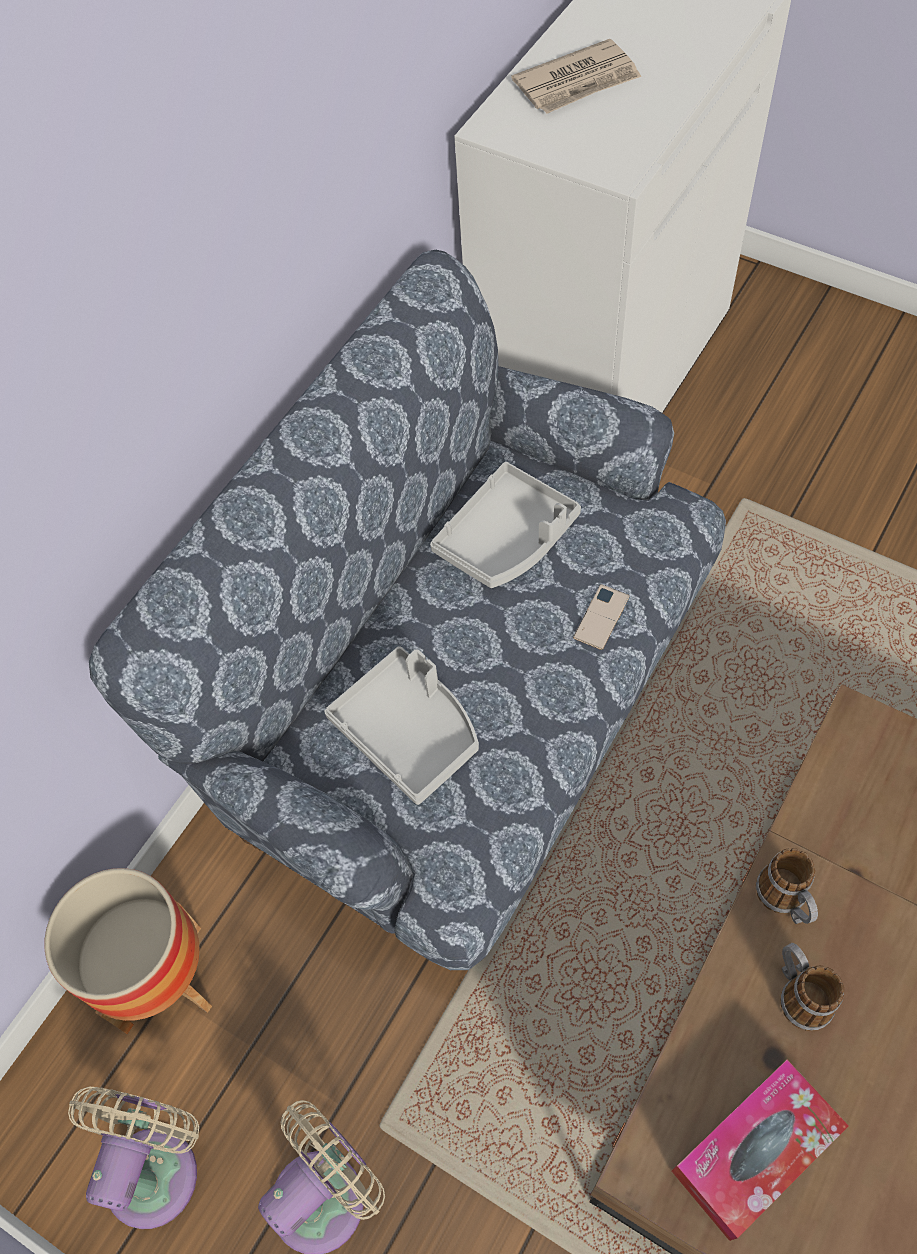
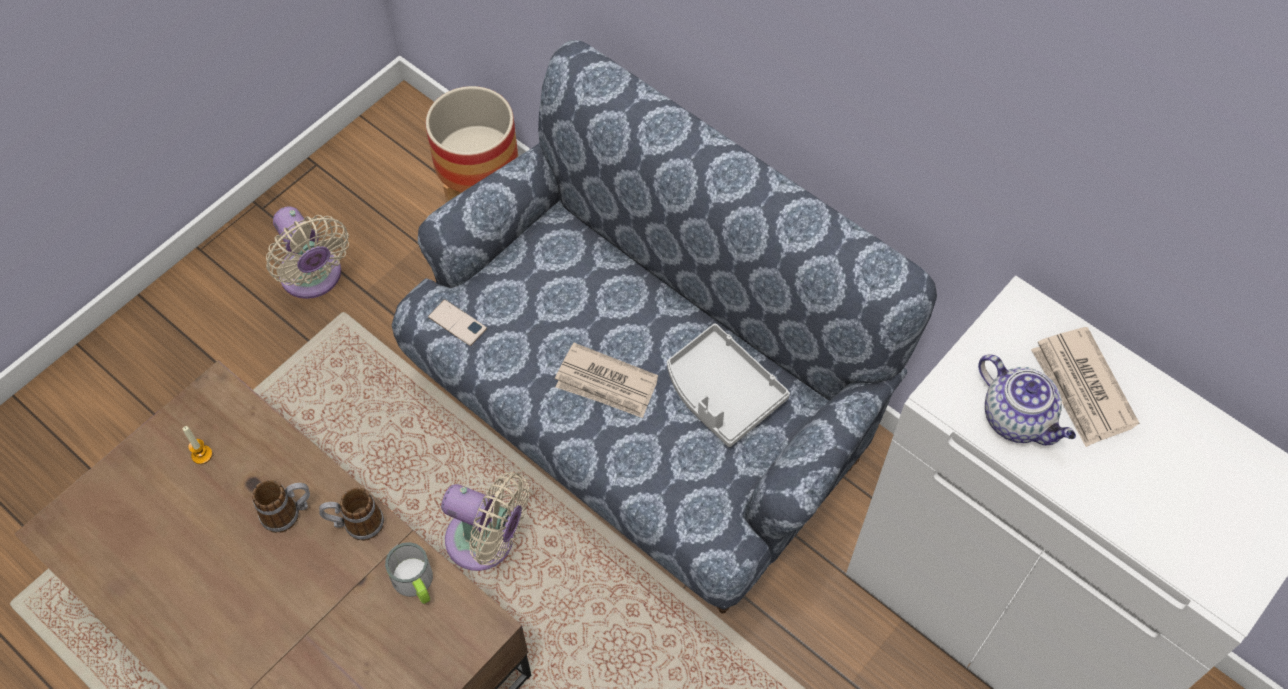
camera: 95 degrees right, 0 degrees up
(156, 1165) = (363, 187): beige fan -> beige fan (487, 542)
(409, 731) = (559, 297): grey tray -> none
(522, 654) = (606, 384): none -> newspaper
(601, 617) = (627, 448): phone -> phone (457, 323)
(627, 120) = (1018, 419): none -> teapot
(754, 1151) = (202, 455): tissue box -> candle
(835, 807) = (416, 583): none -> mug

